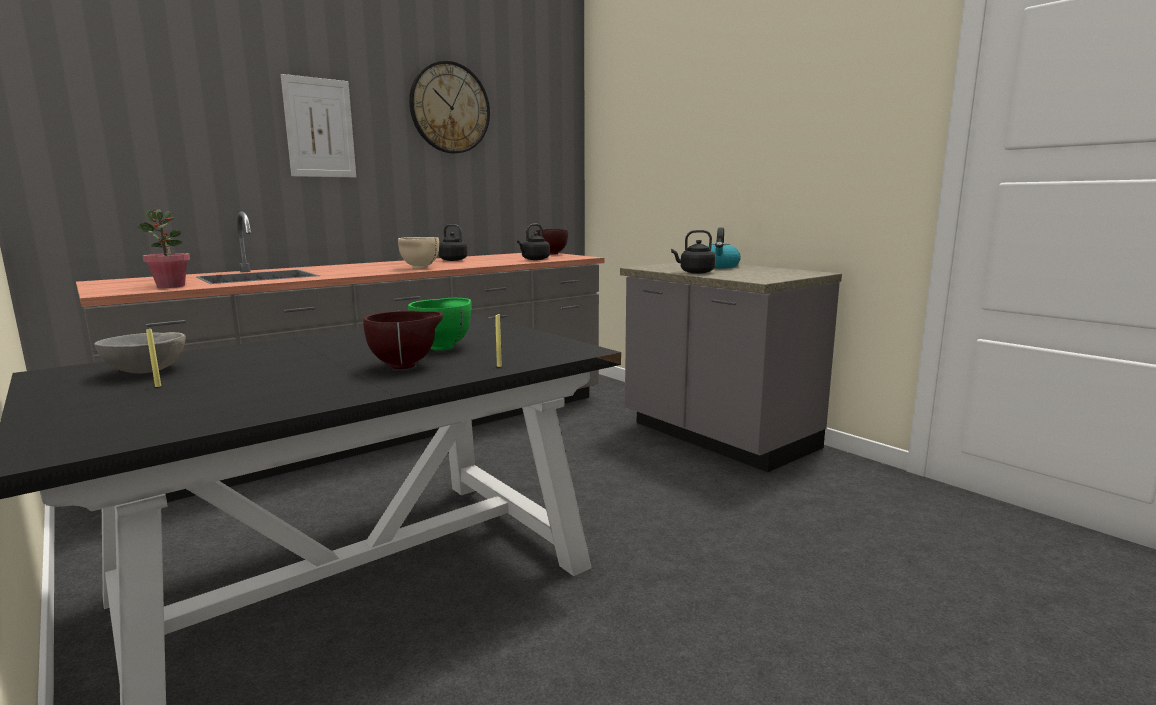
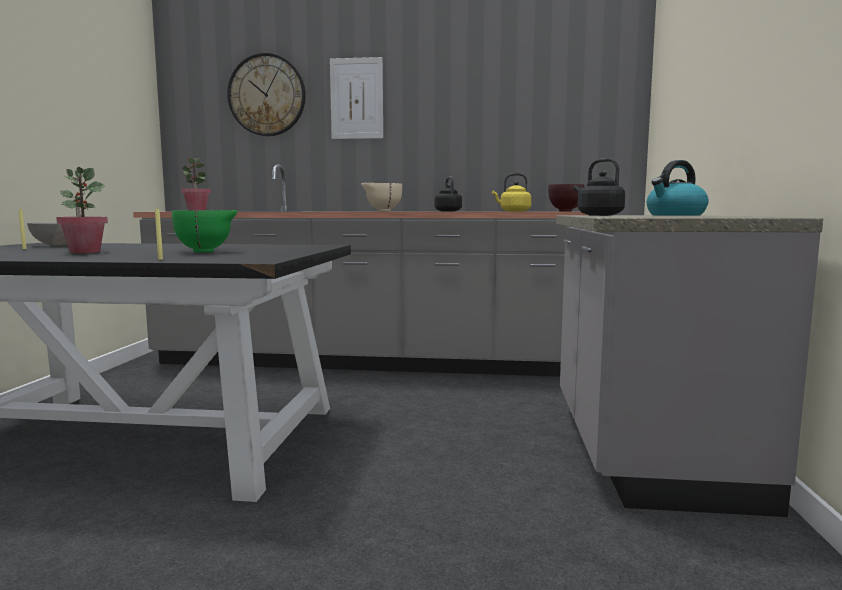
camera: 45 degrees right, 5 degrees down
(315, 373) = (85, 252): none -> potted plant
(407, 366) = (132, 254): brown bowl -> none
(450, 108) = (478, 69): wall clock -> wall clock (267, 95)
(534, 259) = (513, 211): black kettle -> yellow kettle

